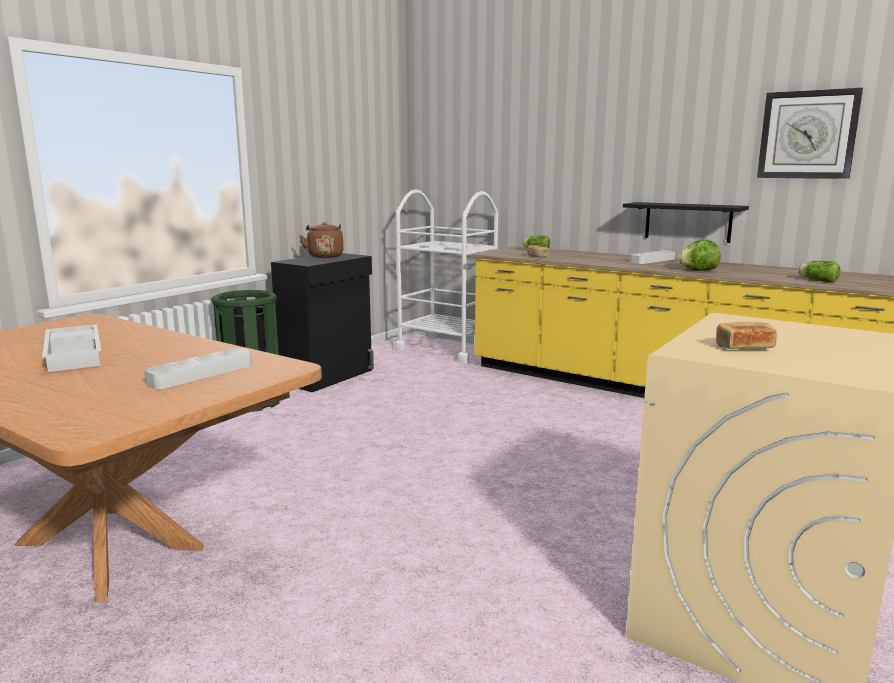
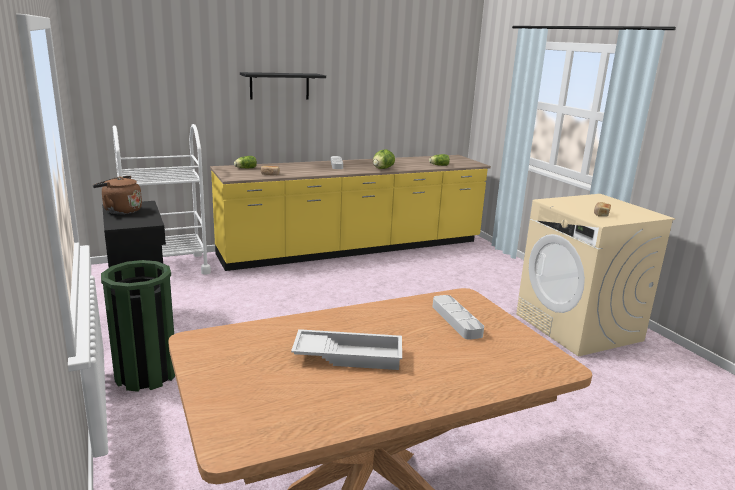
camera: 60 degrees left, 5 degrees up
(687, 222) = (340, 135): black shelf -> black shelf (279, 86)
(807, 135) = (401, 79): wall clock -> none

